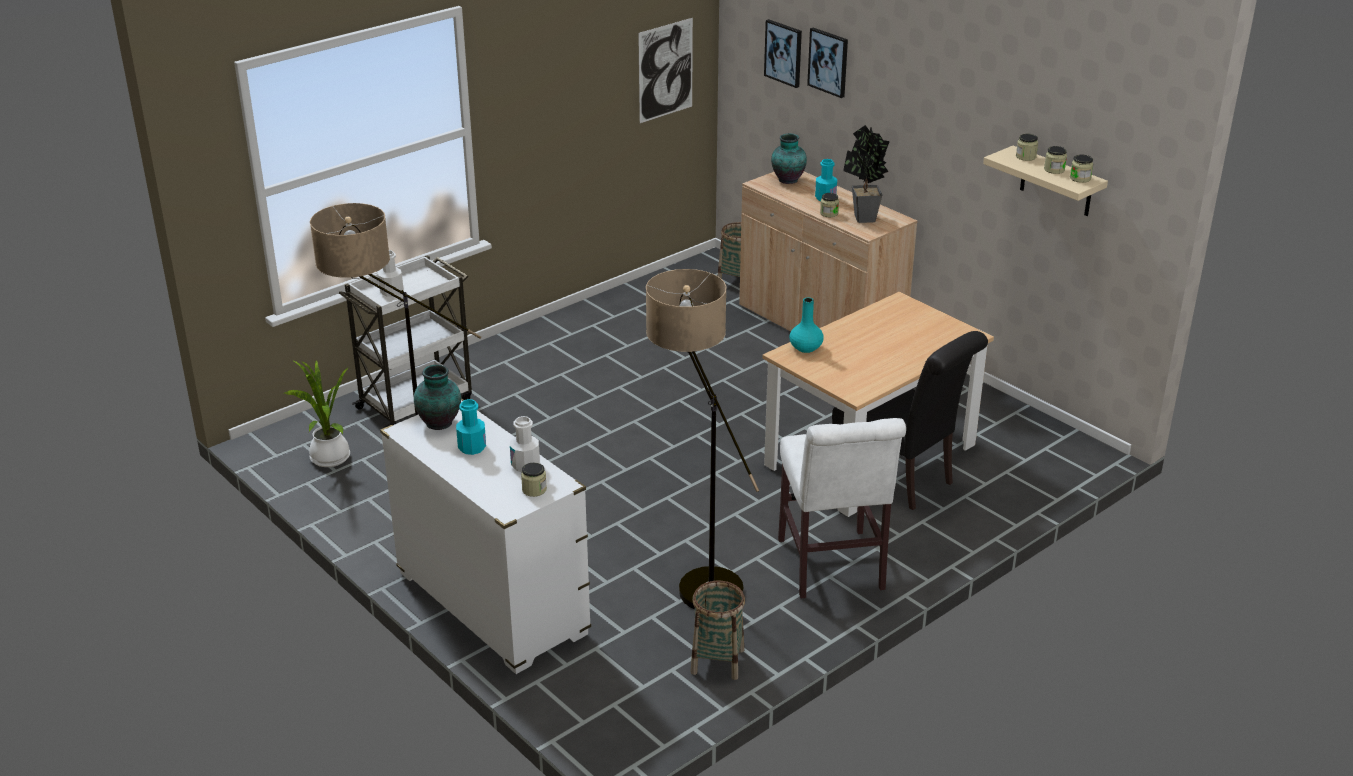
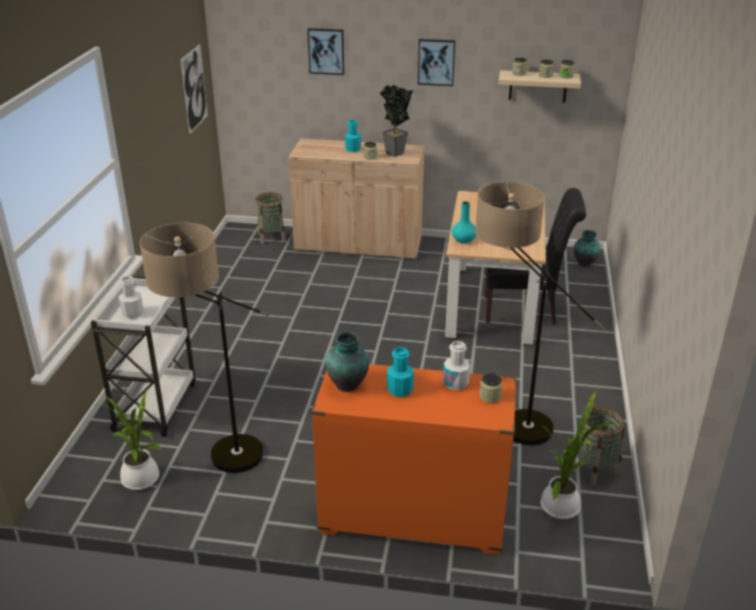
camera: 40 degrees left, 0 degrees up
(491, 604) = (412, 516): white dresser -> orange dresser
(635, 672) = (562, 505): none -> potted plant
(784, 53) = (281, 55): picture -> picture (436, 62)
(787, 180) = (313, 146): vase -> vase (585, 263)
(832, 568) = (567, 378): white chair -> none

